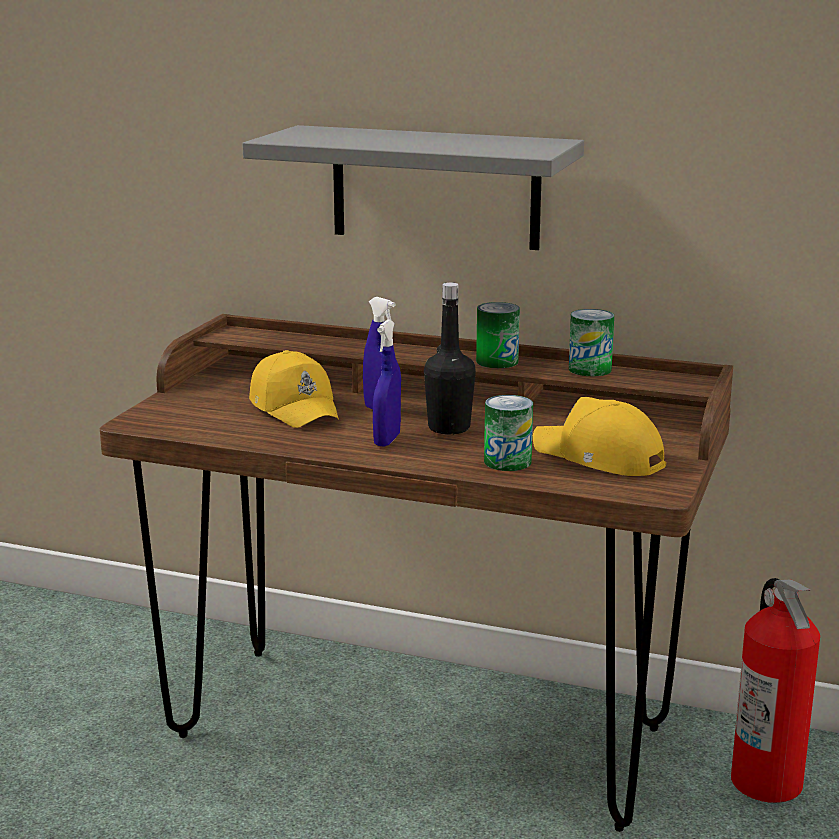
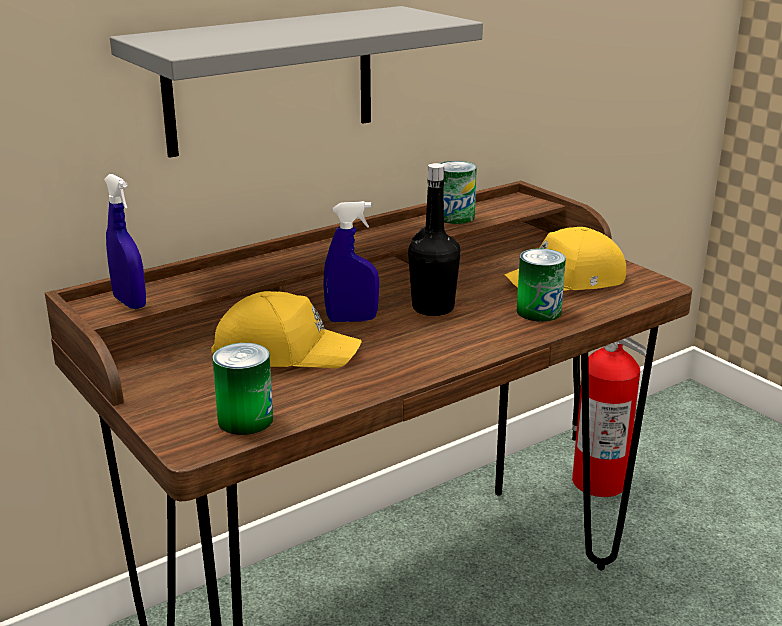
camera: 55 degrees left, 5 degrees up
(387, 440) = (429, 339): blue spray bottle -> blue spray bottle (130, 302)
(497, 361) = (387, 236): can -> can (245, 420)

